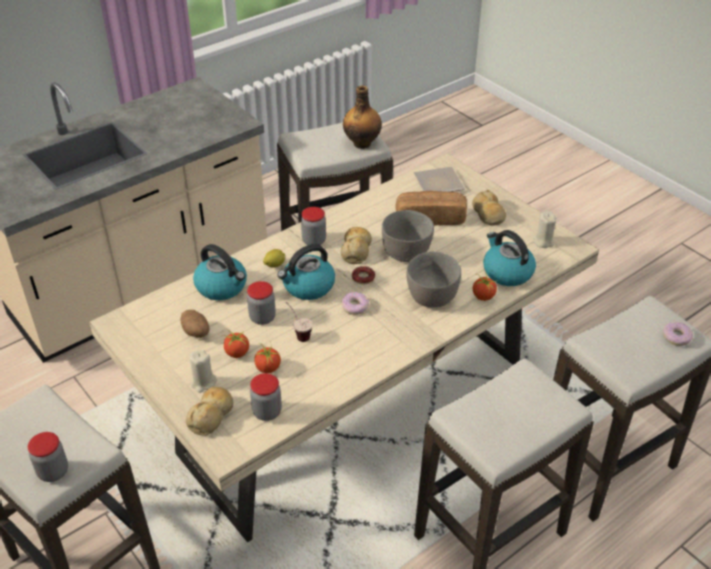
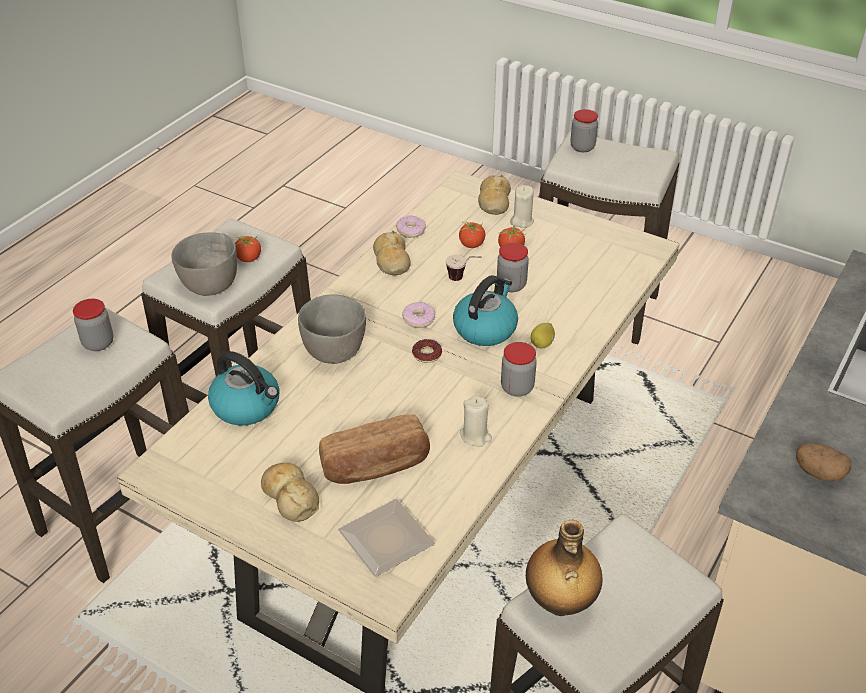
camera: 160 degrees right, 0 degrees up
(196, 332) = (565, 257): potato -> potato (818, 472)
(222, 287) = (580, 305): kettle -> none
(267, 412) = (448, 214): jar -> jar (98, 343)
(356, 250) = (455, 389): bread -> bread (391, 261)
(407, 253) = (387, 400): grey bowl -> grey bowl (209, 285)
(483, 296) = (272, 366): tomato -> tomato (249, 258)
(543, 241) = (200, 468): beige candle -> beige candle (475, 436)
(676, 337) = (34, 371): donut -> donut (411, 231)

